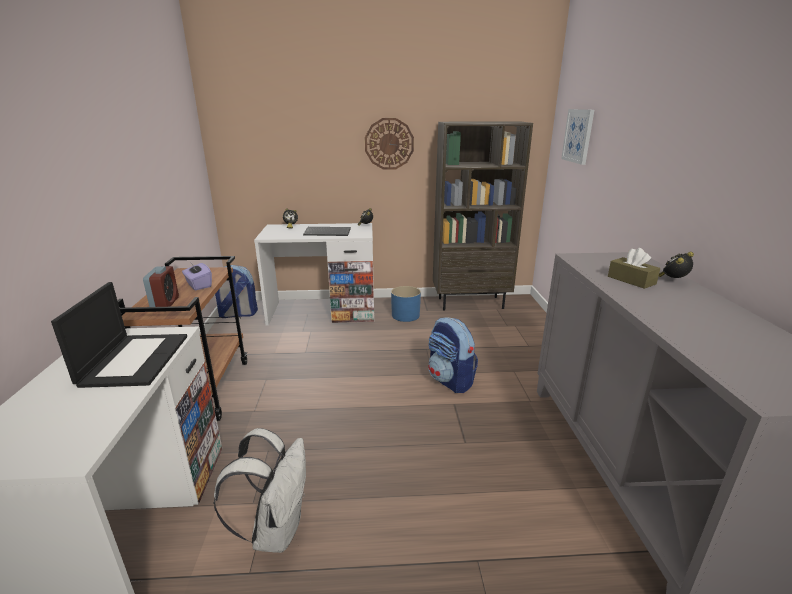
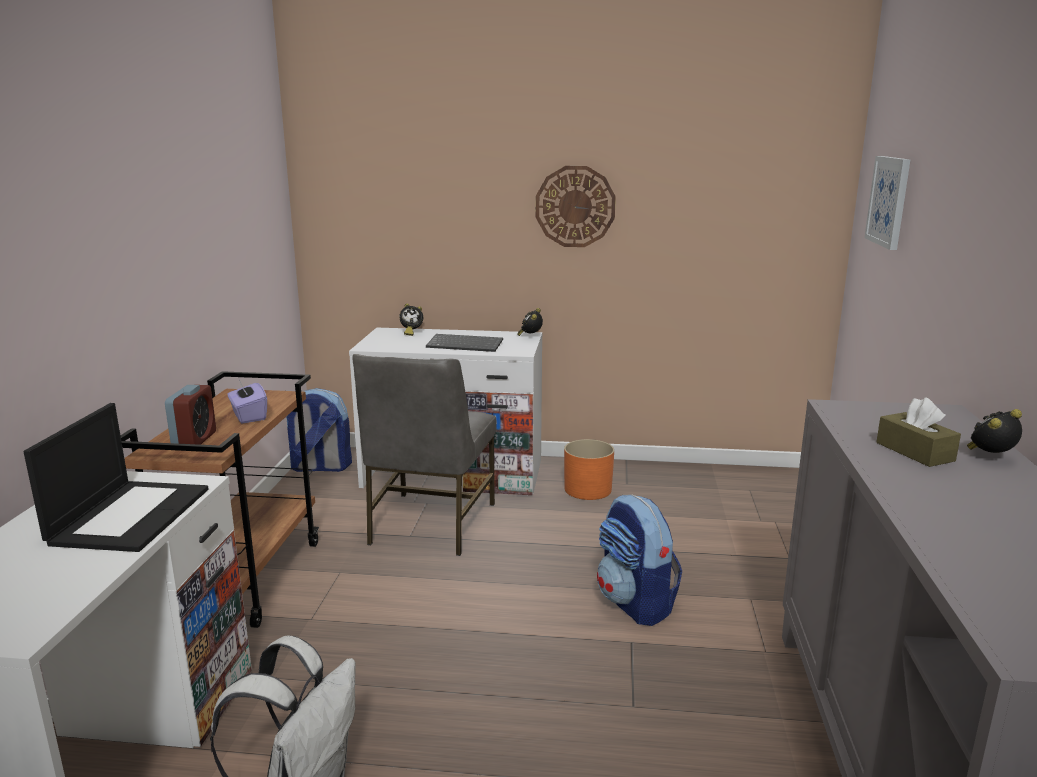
camera: 10 degrees right, 5 degrees down
(316, 344) = (430, 524): none -> grey chair
(405, 315) = (588, 489): blue planter -> orange planter
(471, 303) = (706, 477): brown bookcase -> none

